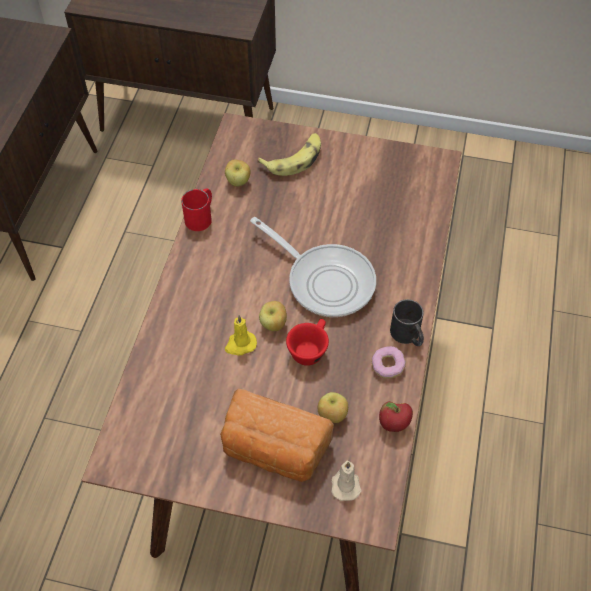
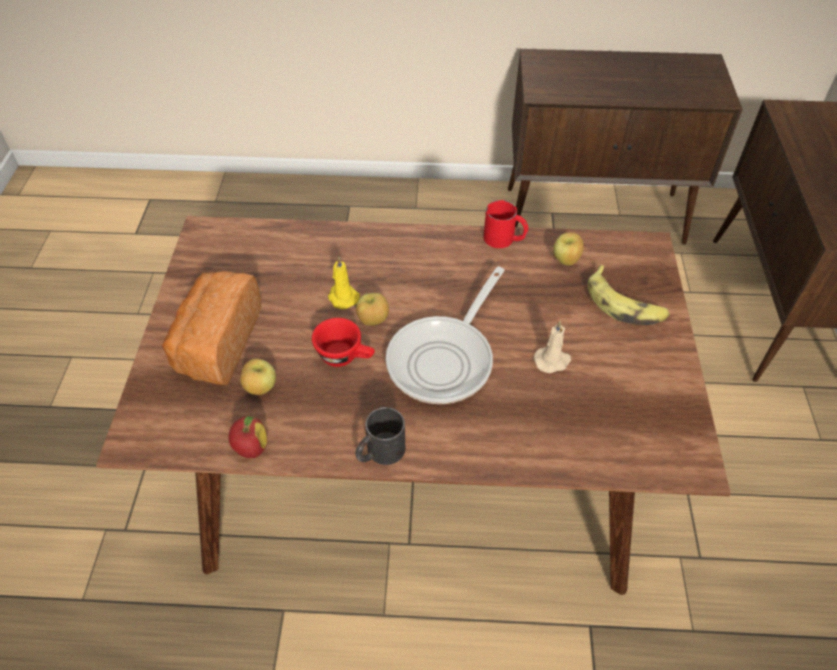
camera: 80 degrees right, 5 degrees down
(345, 484) = (175, 410): beige candle -> beige candle (552, 361)
(387, 366) = (332, 435): donut -> none

